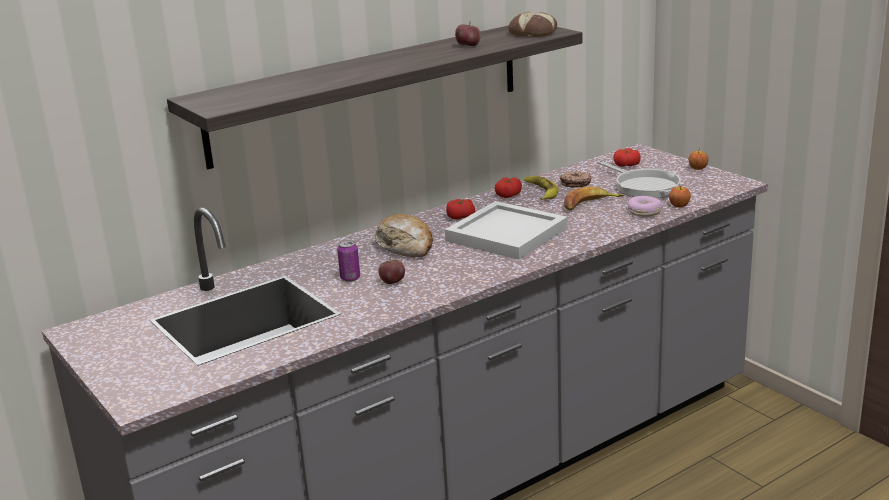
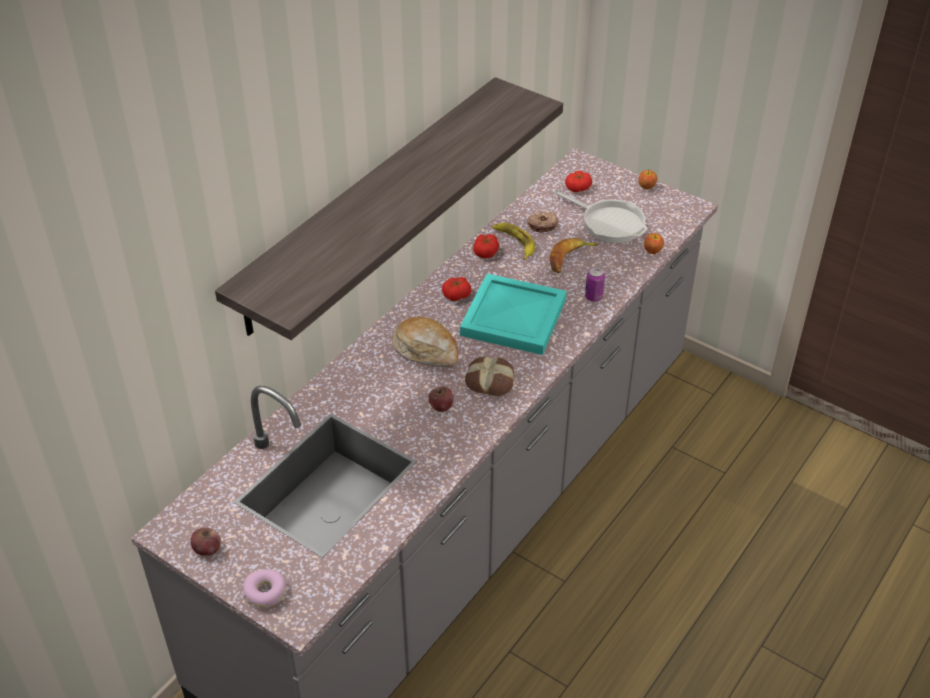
camera: 20 degrees left, 20 degrees up
(350, 278) = (397, 407): can -> can (593, 297)
(468, 46) = (465, 143): apple -> apple (207, 549)
(506, 234) = (512, 316): white tray -> turquoise tray
(533, 32) = (515, 107): bread -> bread (490, 380)
(644, 212) = (625, 265): donut -> donut (265, 593)

